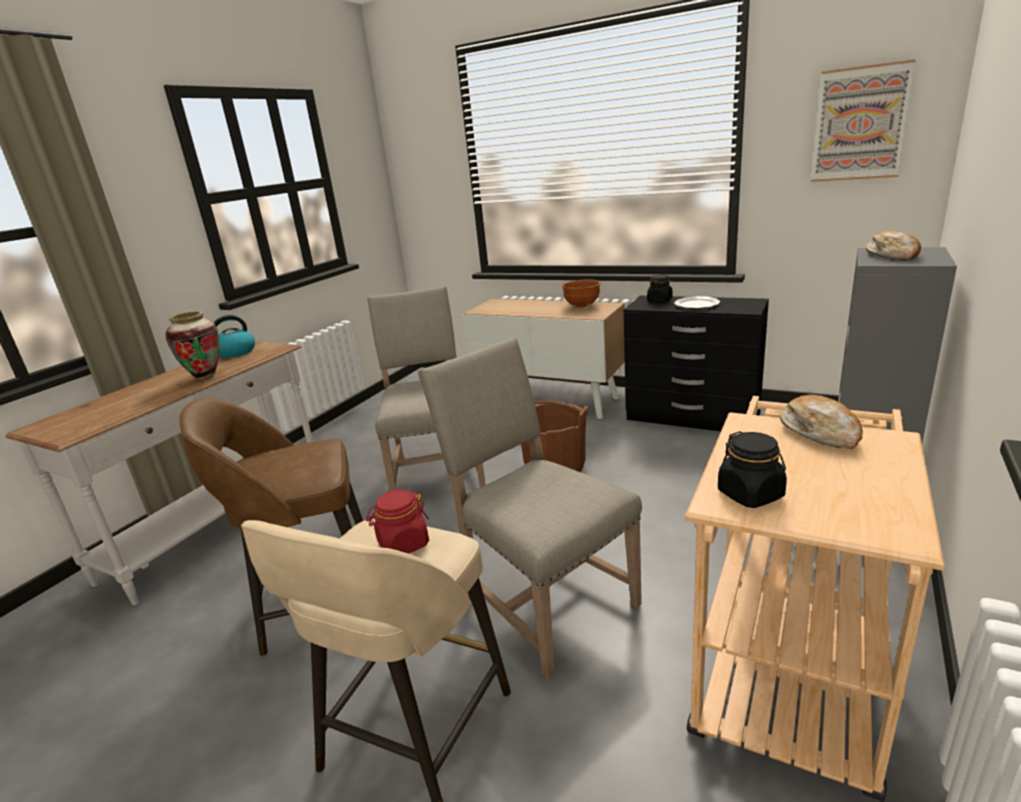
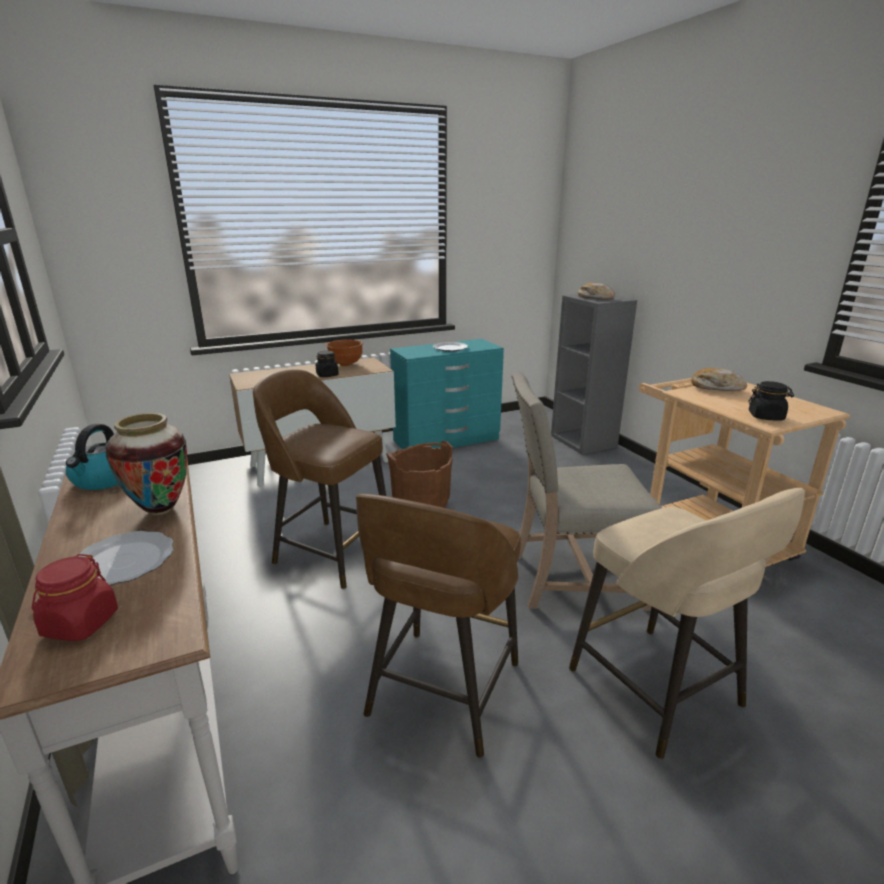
camera: 55 degrees left, 0 degrees up
(141, 396) = (124, 562): none -> plate
(403, 544) = (668, 525): red jar -> red jar (80, 624)
(436, 471) = (331, 551): beige chair -> brown stool
(659, 301) = (417, 349): black jar -> black jar (327, 375)
(692, 417) = (447, 440): black dresser -> turquoise dresser
(859, 124) = (513, 216): picture -> none

